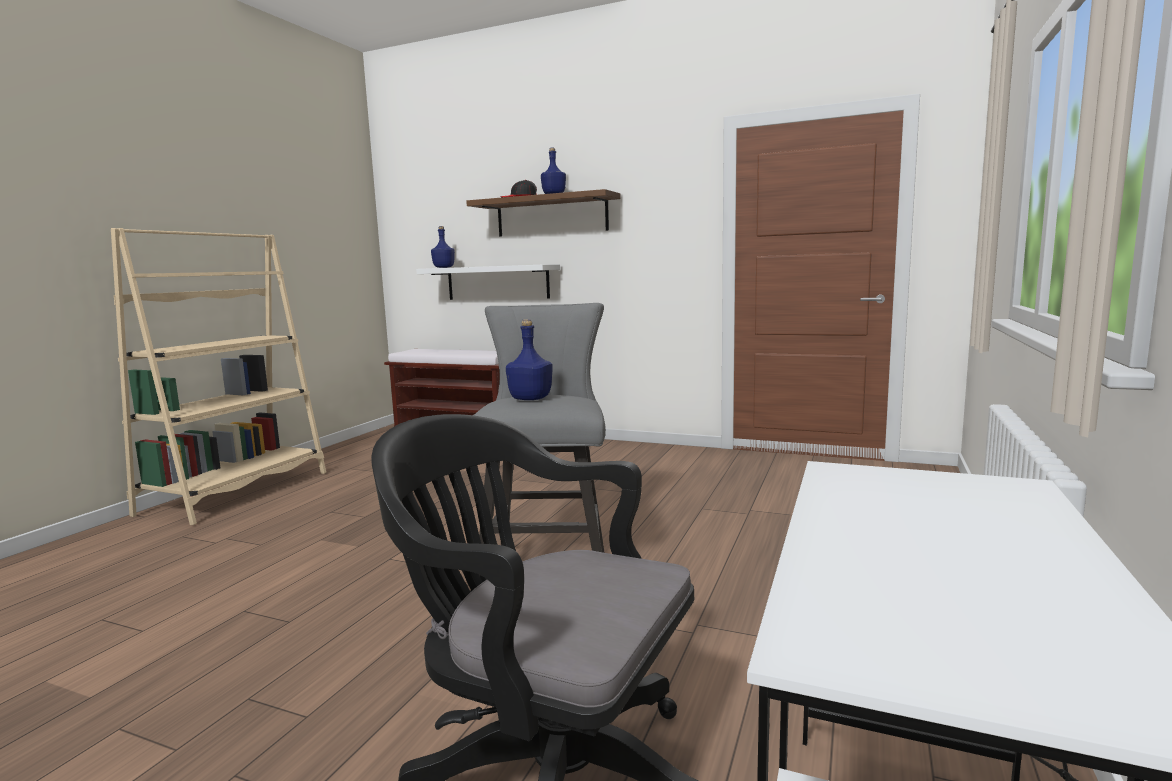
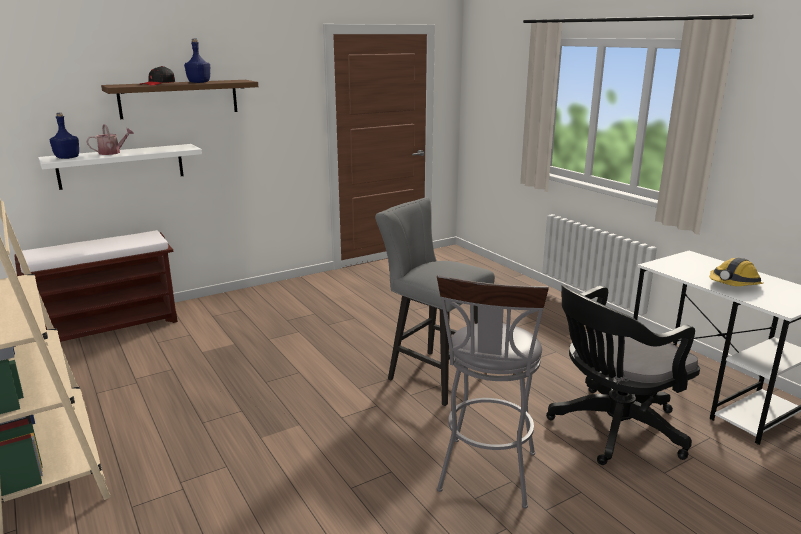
camera: 55 degrees left, 10 degrees up
(305, 692) = (486, 477): none -> grey stool
(481, 266) = (113, 152): none -> watering can
(531, 398) = (445, 270): blue bottle -> none
(897, 553) = (734, 284): none -> hard hat

